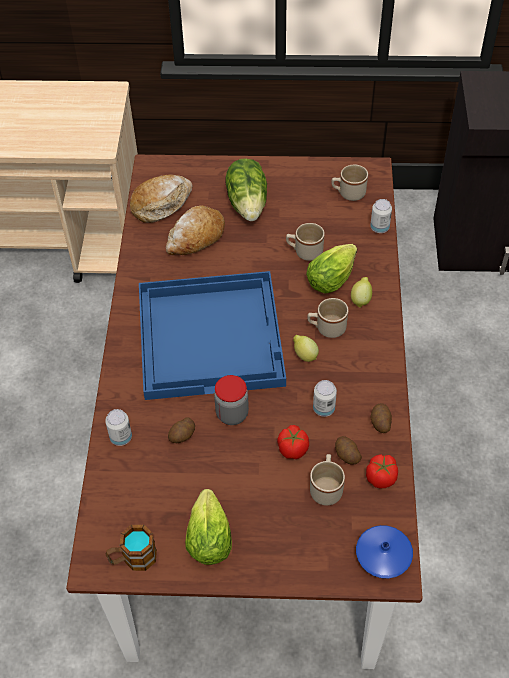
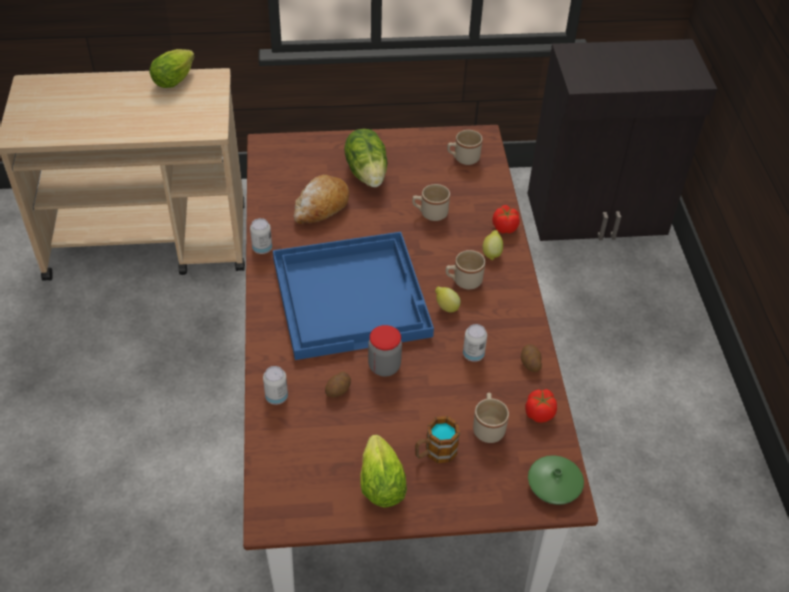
camera: 10 degrees left, 5 degrees down
(133, 558) = (307, 510): mug -> mug (435, 452)
(161, 204) = (281, 178): bread -> none
(293, 448) = (449, 393): tomato -> tomato (504, 227)
(333, 277) = (462, 235): lettuce -> lettuce (176, 79)
(346, 455) = (502, 395): potato -> none
(379, 228) = (498, 187): can -> can (262, 248)
(383, 555) = (554, 484): blue vase -> green vase

